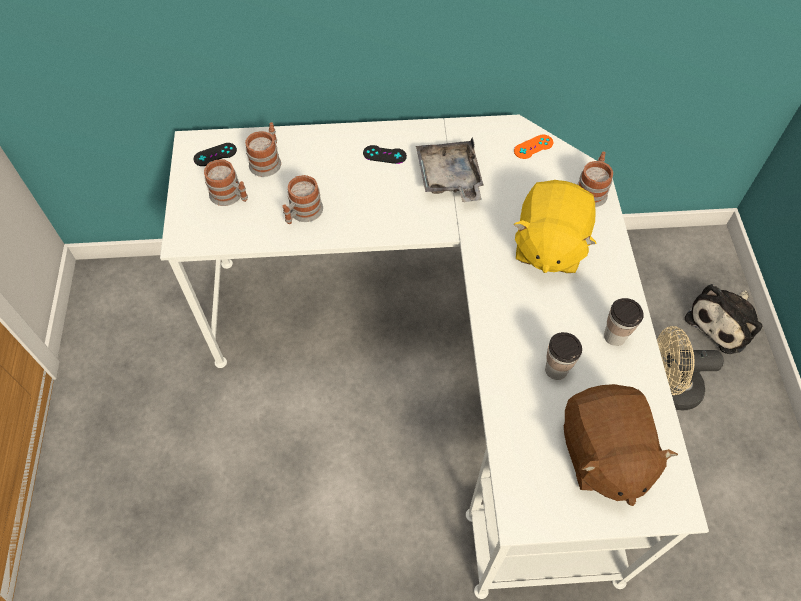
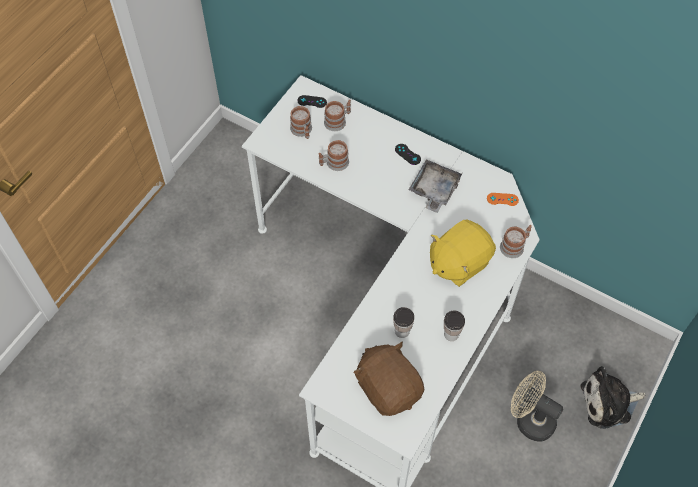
camera: 35 degrees right, 0 degrees up
(602, 454) = (388, 388): brown plush toy -> brown plush toy turned 120 degrees clockwise

